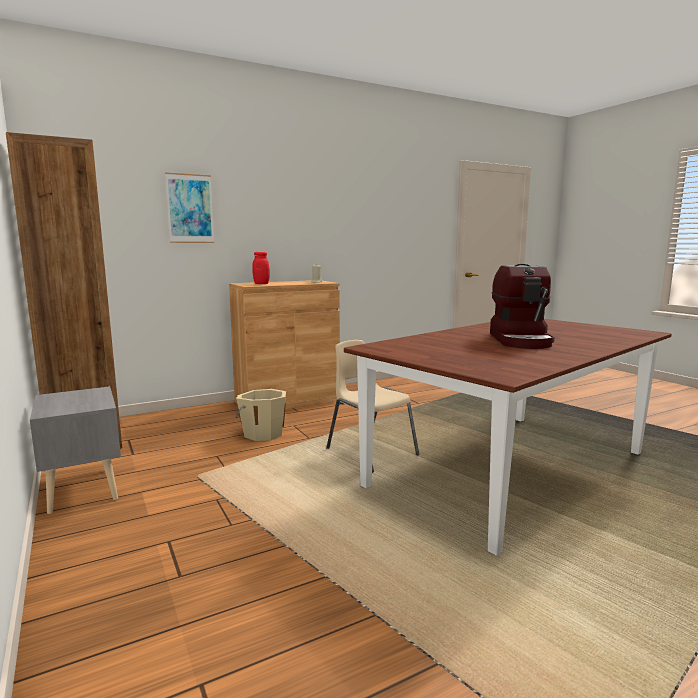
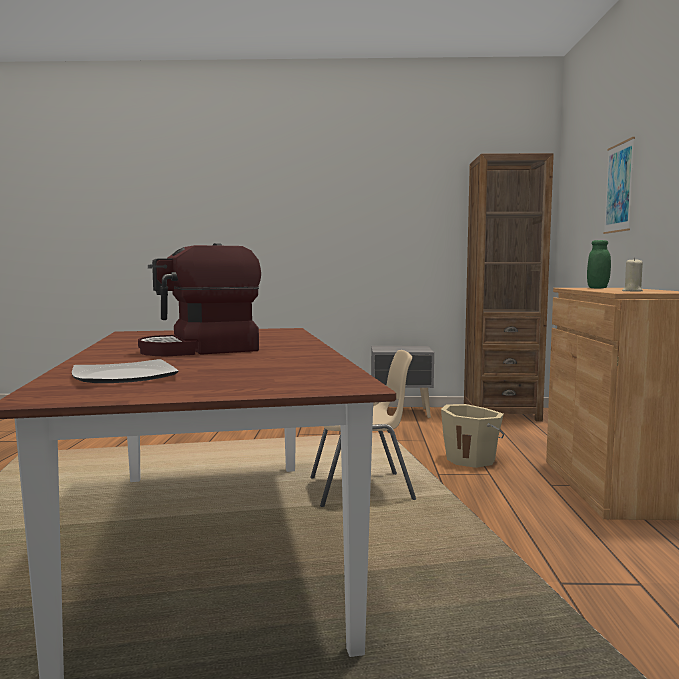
camera: 120 degrees right, 5 degrees down
(261, 284) = (597, 288): red jar -> green jar
(521, 340) = (201, 350): coffee machine -> coffee machine turned 60 degrees counterclockwise
(601, 334) = (125, 376): none -> plate

